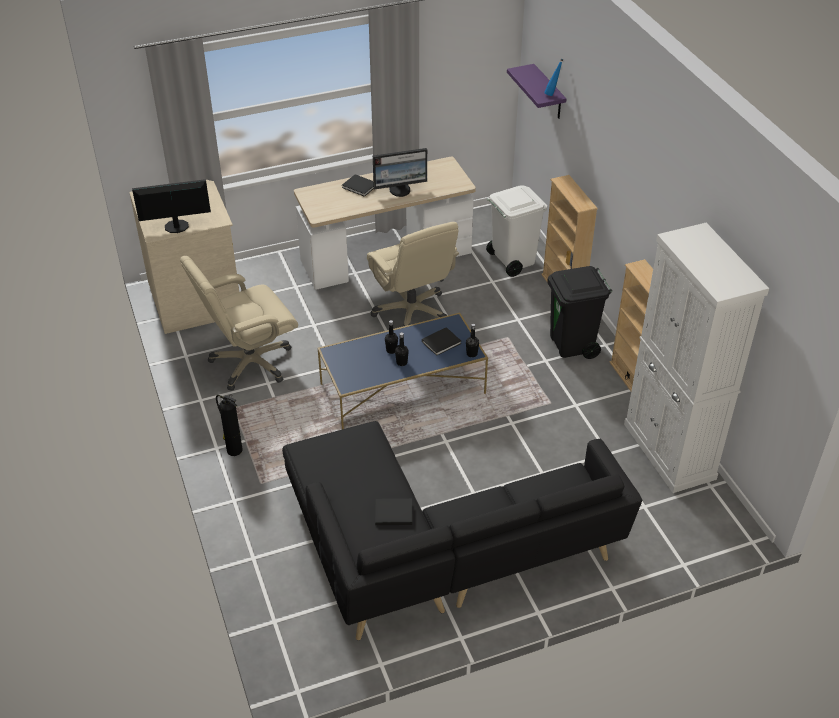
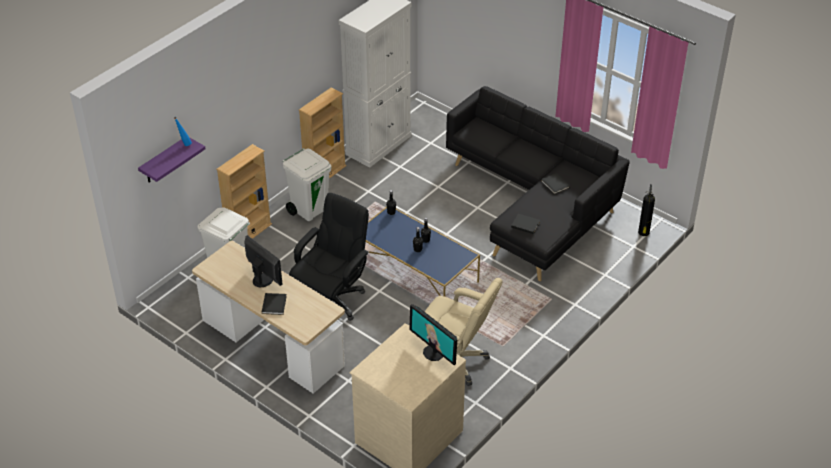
camera: 120 degrees left, 0 degrees up
(233, 450) = (537, 326): fire extinguisher -> fire extinguisher (643, 233)
(412, 312) = (331, 300): beige office chair -> black office chair
(442, 342) = (390, 230): black book -> black book (524, 224)
(572, 345) = (310, 210): black trash can -> white trash can

